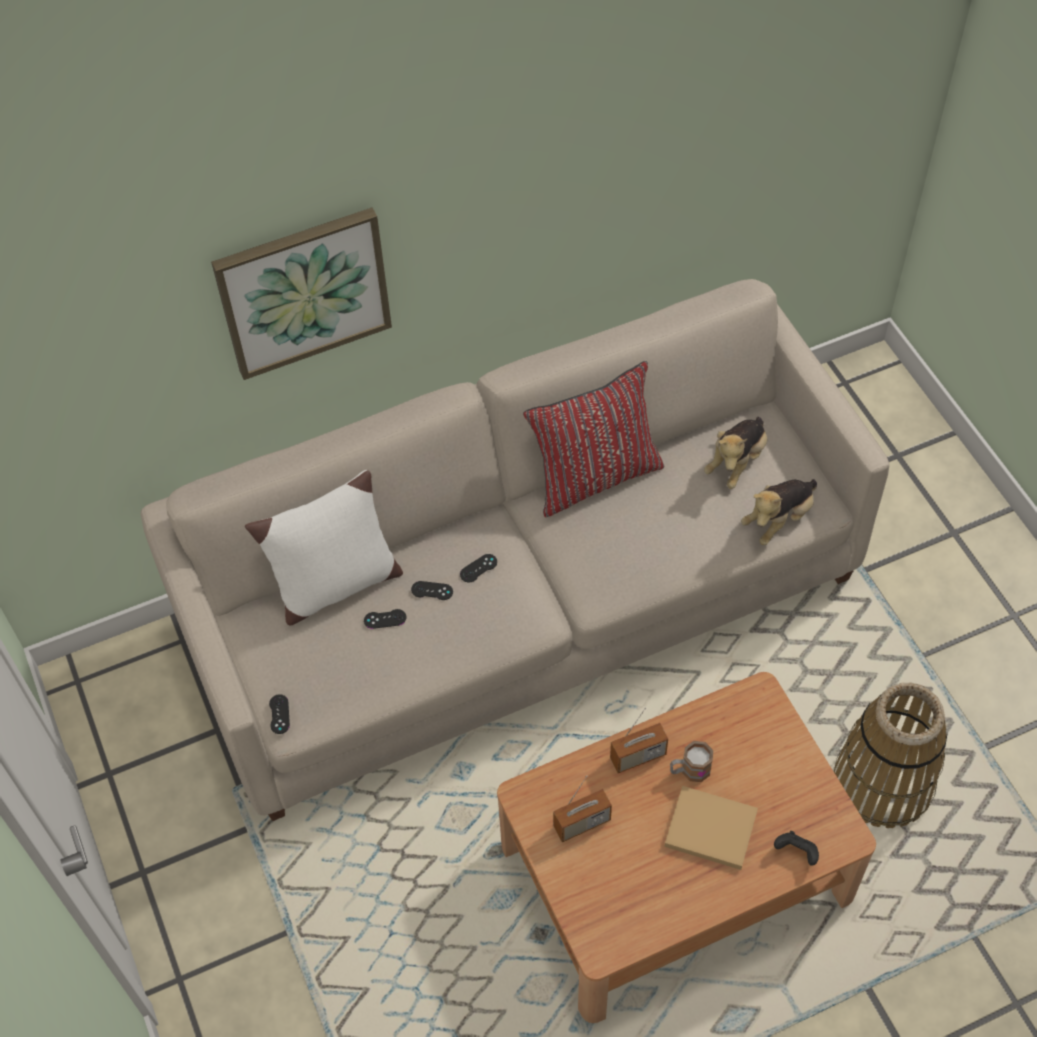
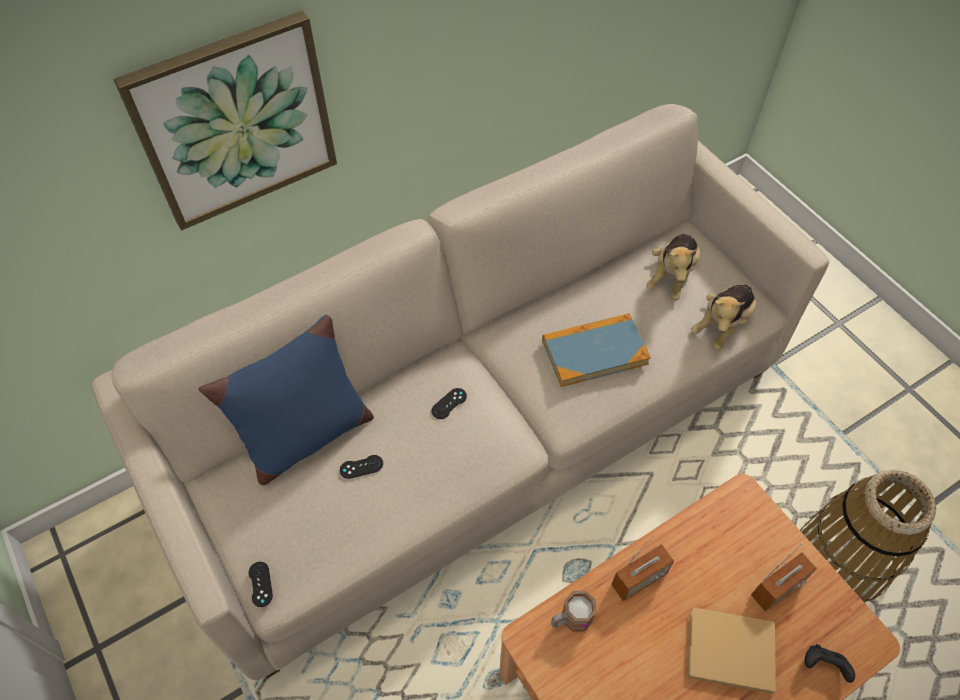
camera: 10 degrees left, 0 degrees up
(335, 585) = (306, 437): white pillow -> blue pillow
(432, 590) = (405, 432): black game controller -> none
(582, 823) = (597, 663): radio -> radio (777, 588)
(594, 476) = (544, 302): red pillow -> none
(634, 533) = (594, 352): none -> book
(689, 770) = (694, 587): mug -> mug (570, 619)

